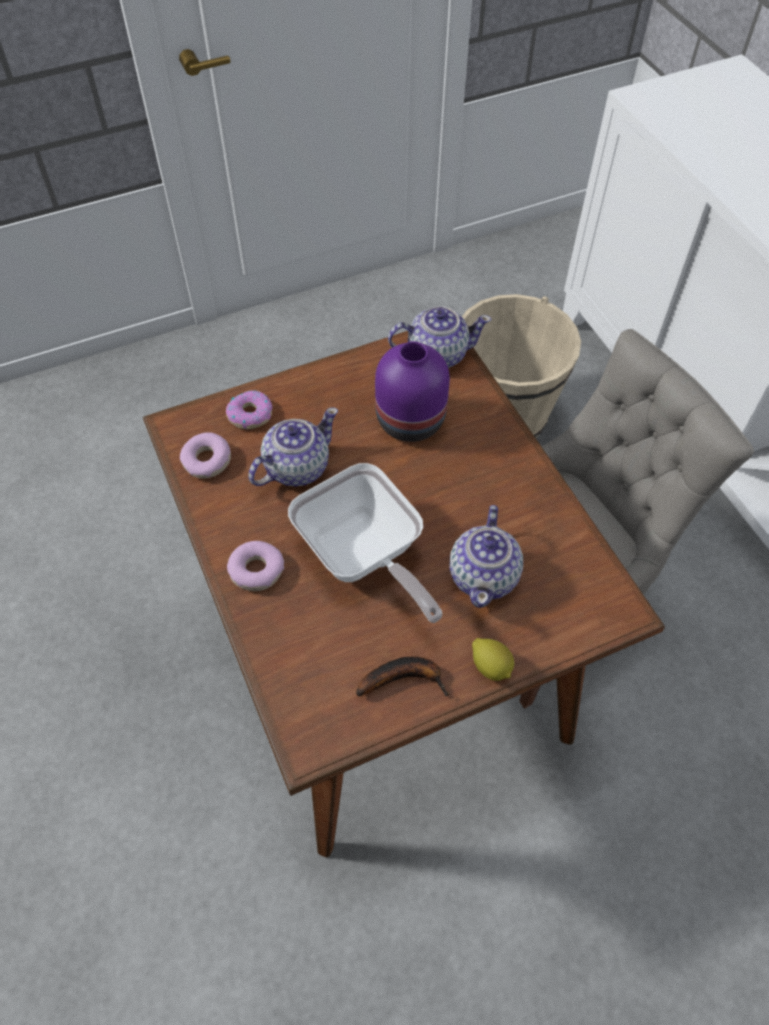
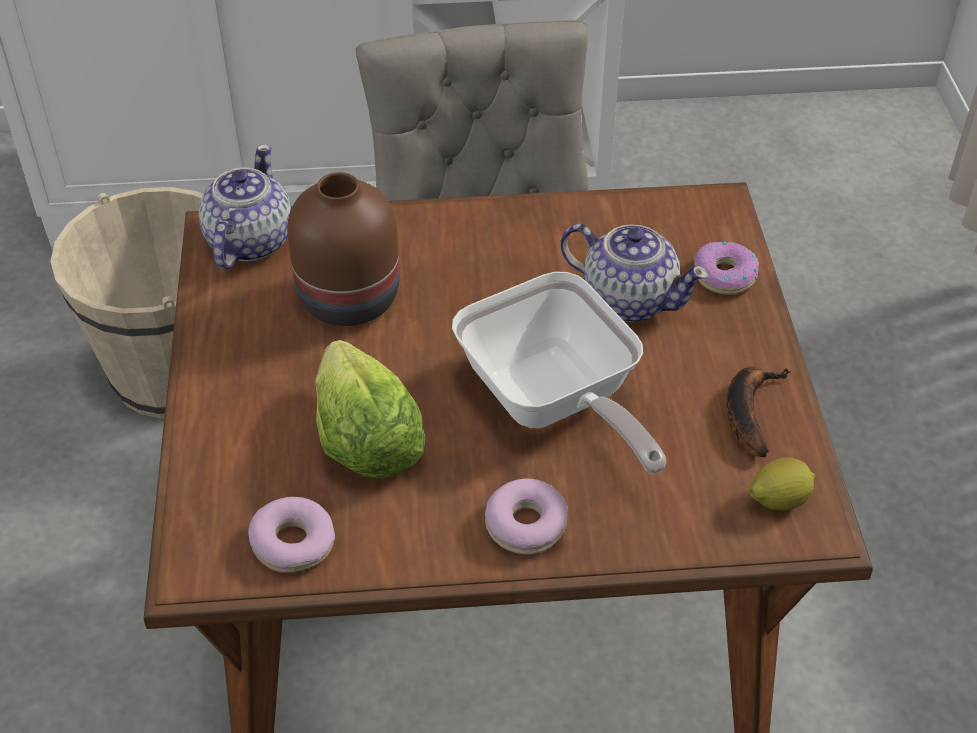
camera: 70 degrees left, 10 degrees down
(250, 414) = (232, 470): donut -> donut (724, 275)
(295, 467) = (364, 439): teapot -> lettuce
(363, 558) = (554, 404): frying pan -> frying pan turned 75 degrees clockwise
(411, 422) = (352, 299): purple vase -> brown vase
(491, 666) = (755, 329): lemon -> lemon (778, 500)

